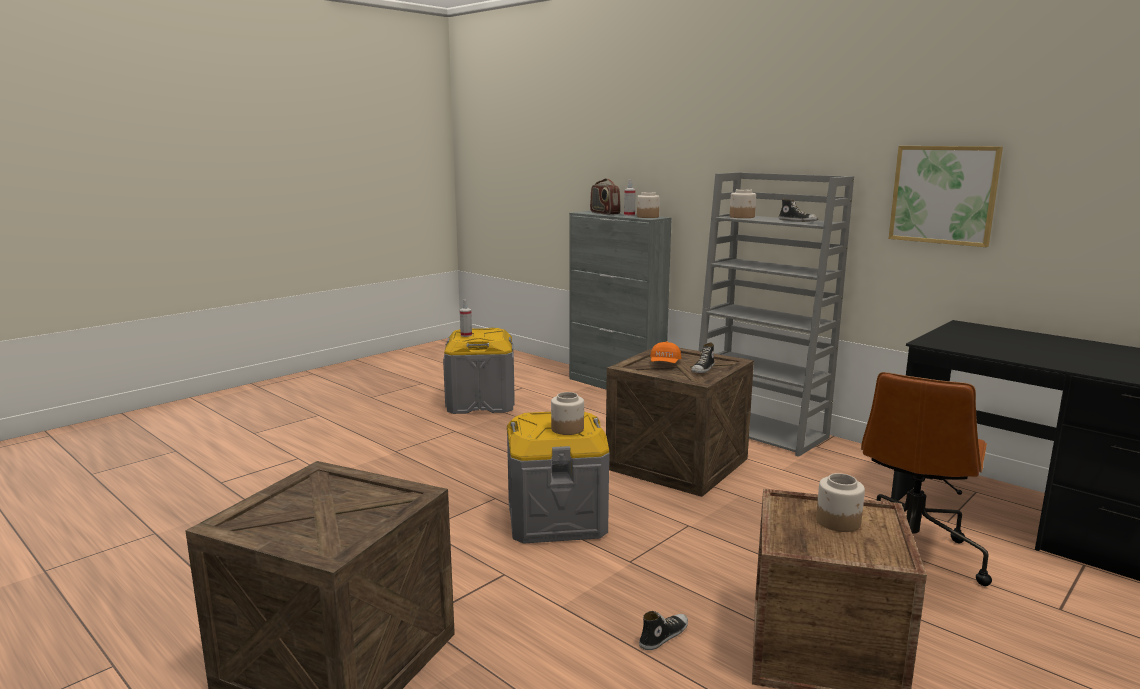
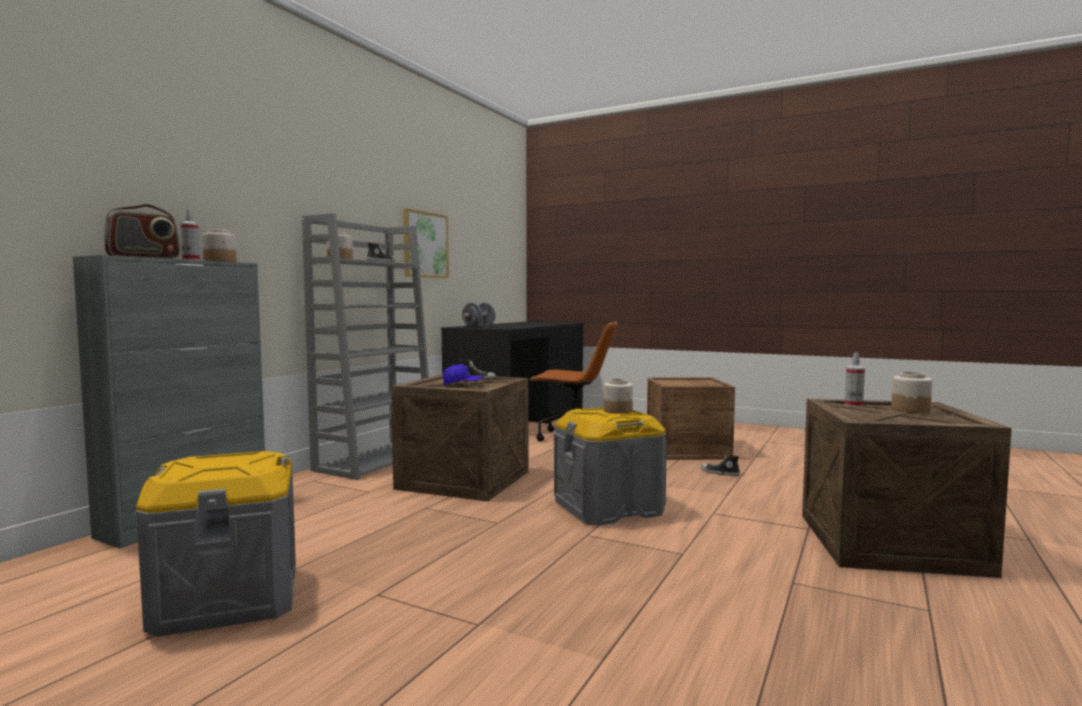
camera: 105 degrees left, 10 degrees down
(466, 335) = (224, 470): spray bottle -> spray bottle (853, 405)
(664, 363) = (462, 384): orange cap -> blue cap
(838, 522) = (679, 383): jar -> jar (910, 409)
(985, 334) = (478, 326): none -> grey dumbbell

